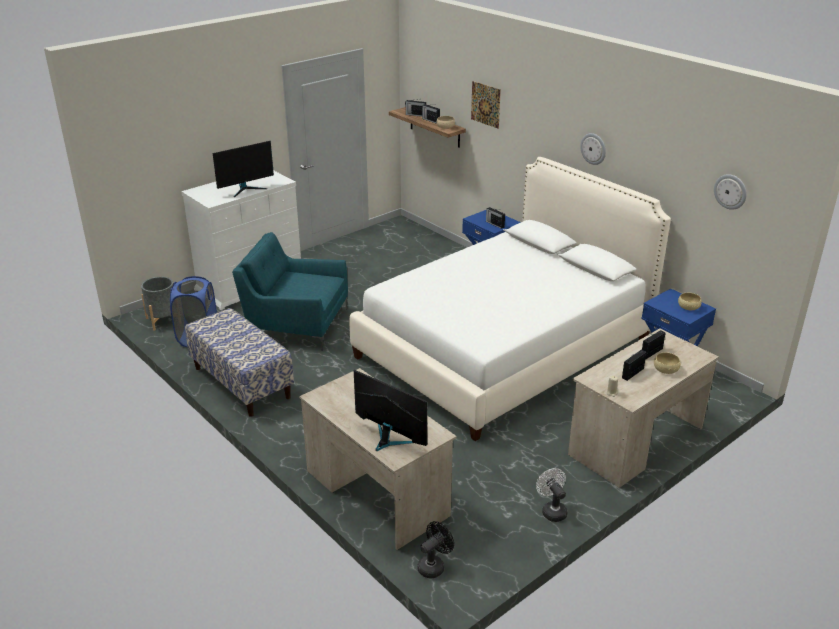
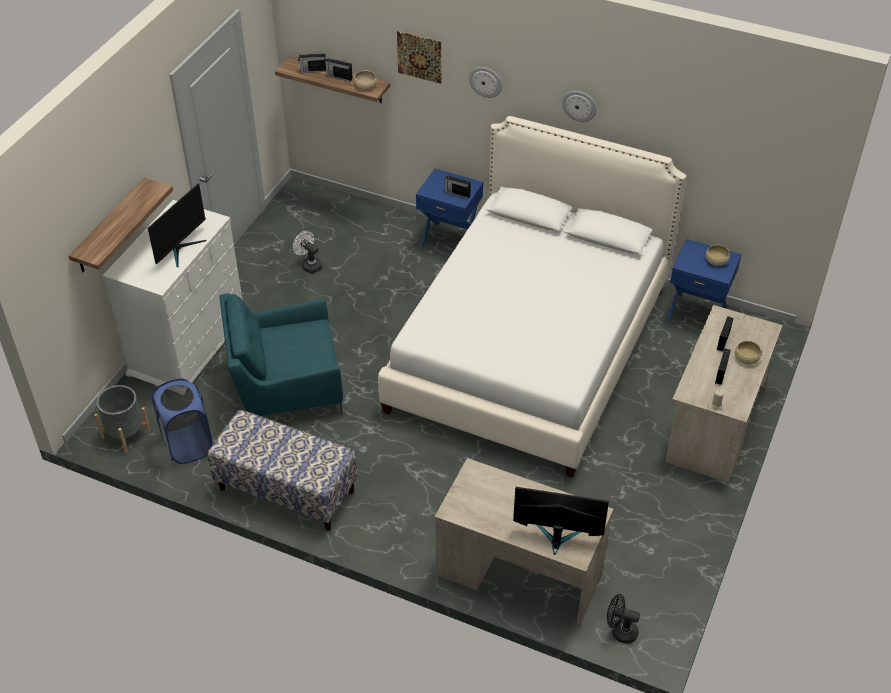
camera: 25 degrees left, 15 degrees up
(198, 157) = (110, 227): none -> shelf
(434, 566) = (620, 631): black fan -> black fan turned 90 degrees counterclockwise
(552, 510) = (685, 531): white fan -> white fan (309, 265)
(730, 191) = (753, 146): wall clock -> wall clock (486, 81)

